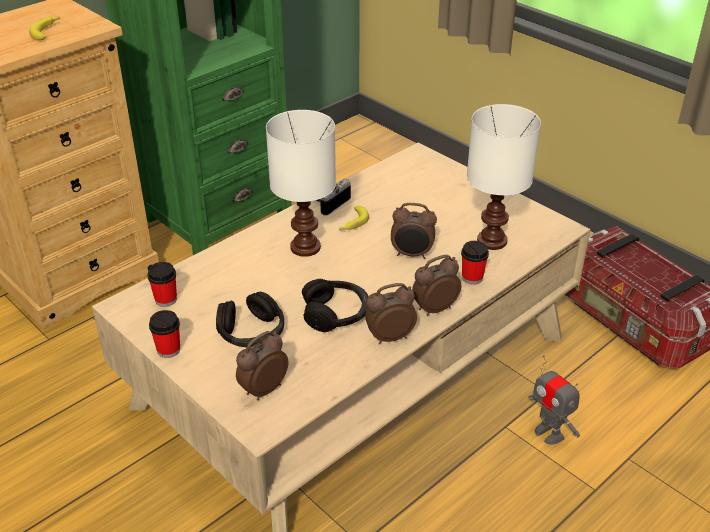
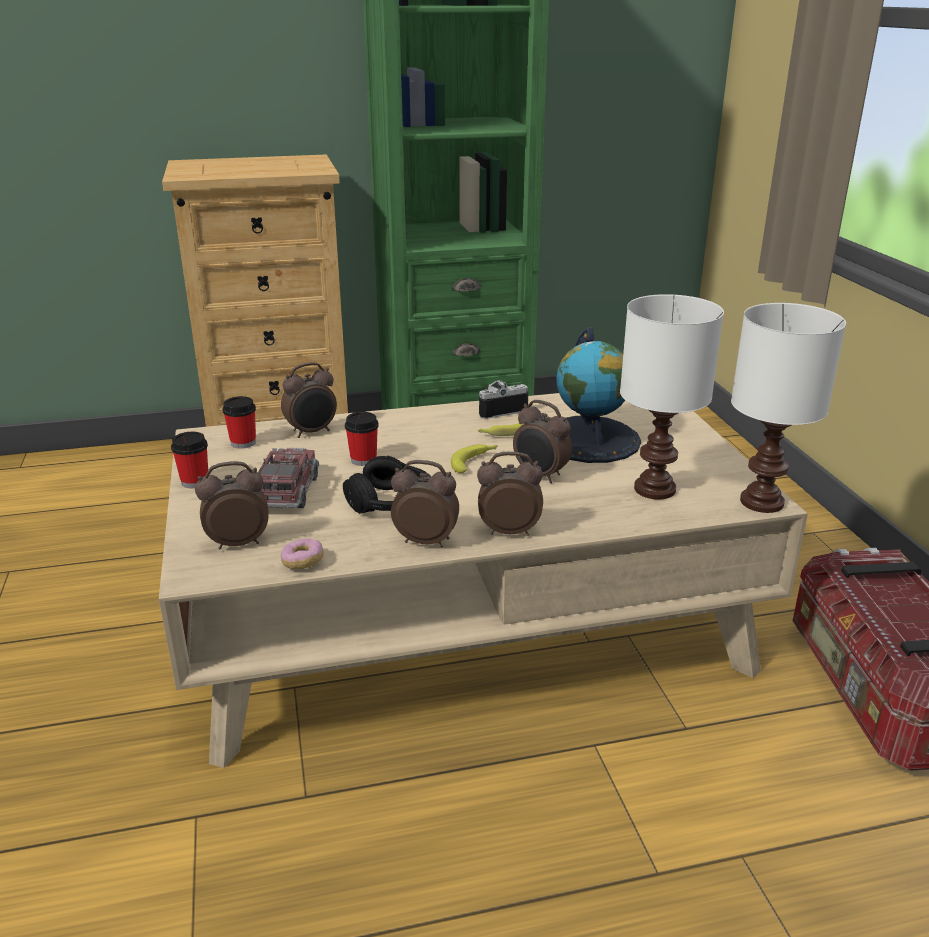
camera: 30 degrees right, 10 degrees down
(48, 31) = (272, 168): banana -> banana (475, 462)
(210, 271) = (312, 432): none -> alarm clock
(251, 333) = (288, 492): black headphones -> toy truck
(305, 246) = (430, 438): white table lamp -> white table lamp (762, 501)
(325, 386) = (302, 562): none -> donut
(416, 211) = (590, 439): none -> globe
(472, 278) = (589, 516): cup -> cup (363, 460)
(549, 433) = (647, 776): toy robot -> none

